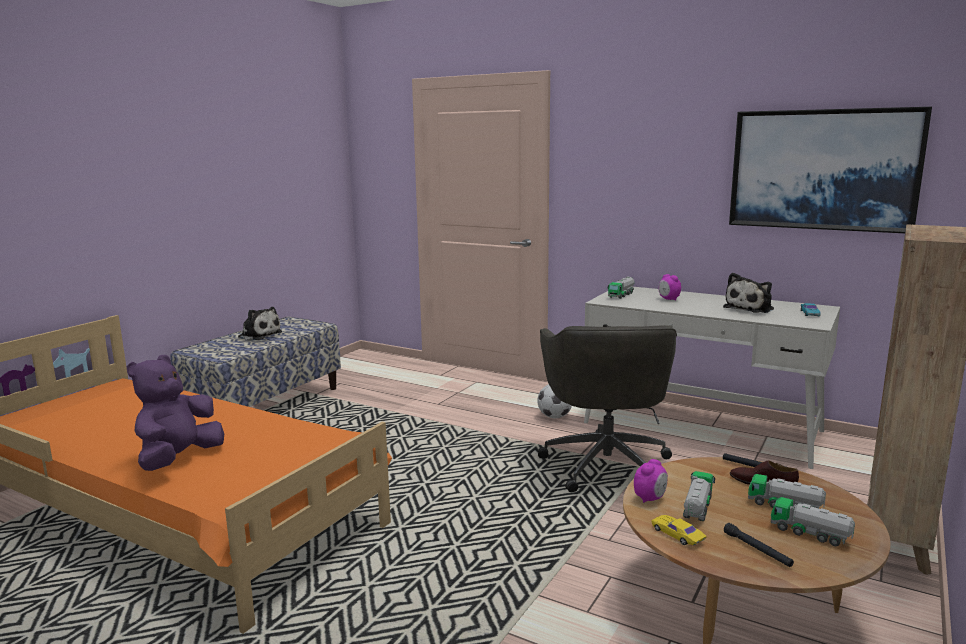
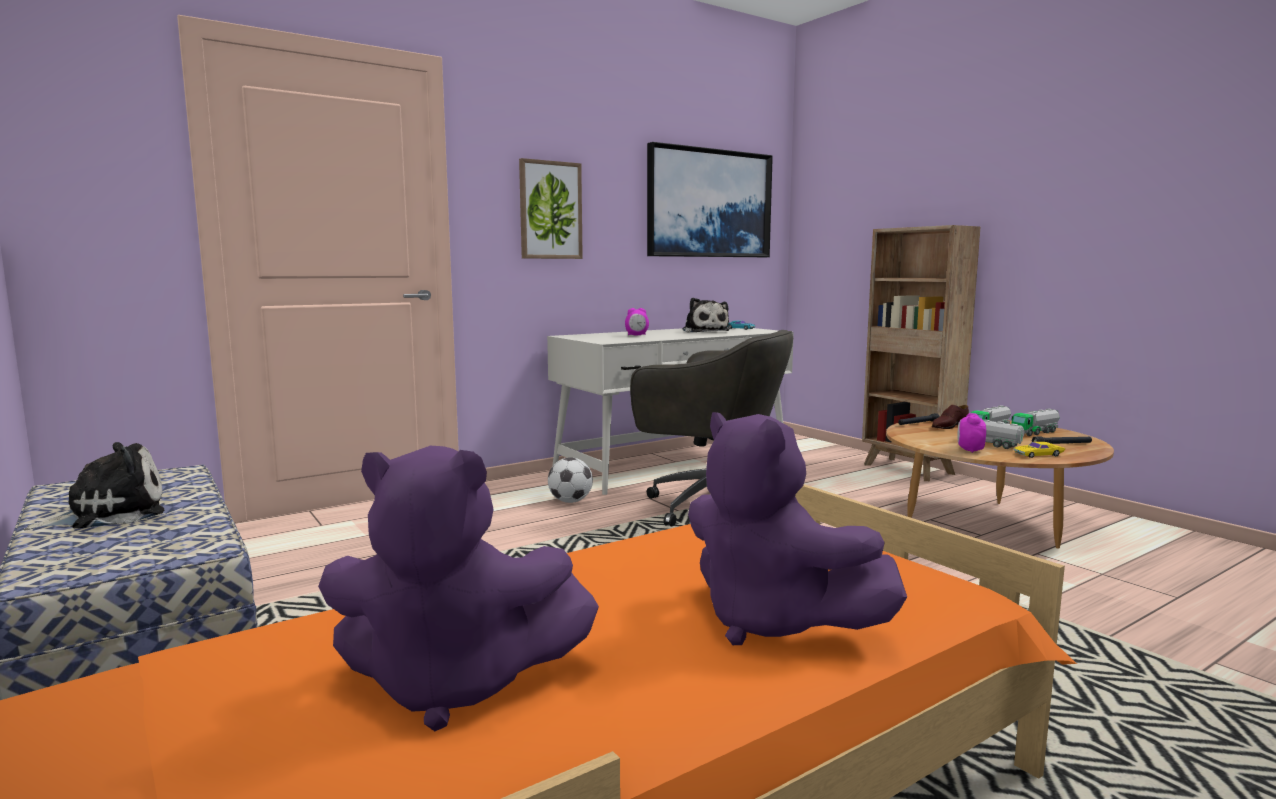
camera: 65 degrees left, 5 degrees down
(121, 421) = (454, 685): none -> purple plush toy
(621, 295) = (594, 338): toy truck -> none
(630, 181) = (550, 210): none -> picture
(650, 498) = (969, 450): alarm clock -> alarm clock turned 135 degrees counterclockwise

